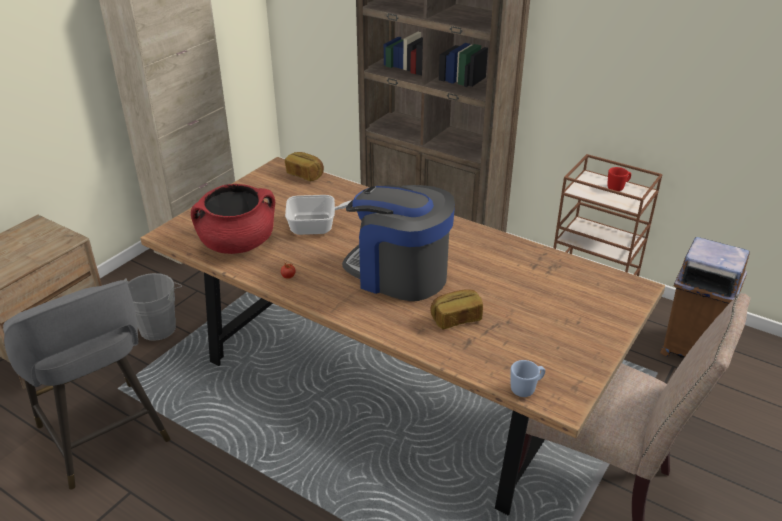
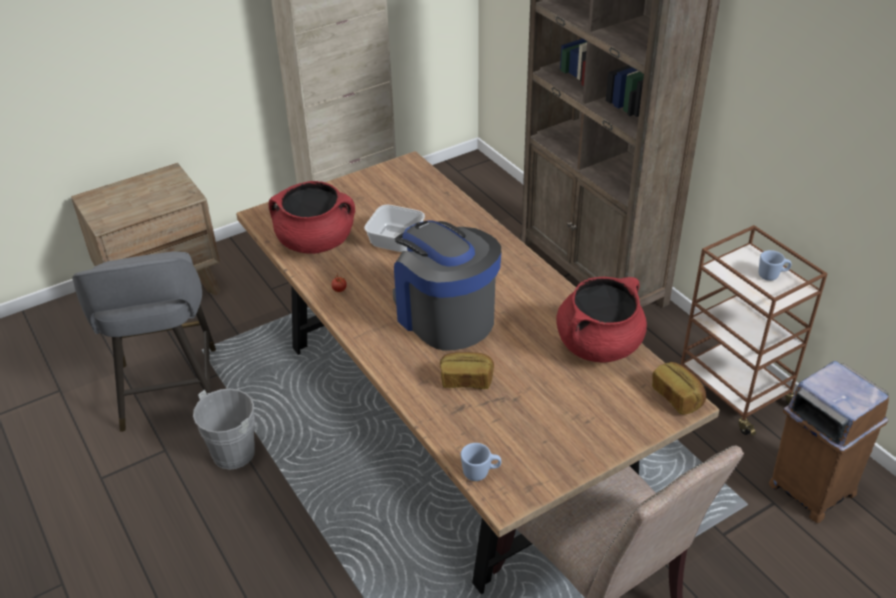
camera: 25 degrees right, 5 degrees up
(160, 326) = (267, 298): grey bucket -> grey bucket (237, 450)
(305, 175) = (428, 179): bread -> bread (677, 397)
(541, 263) = (599, 345): none -> red cooking pot
(618, 187) = (772, 275): red mug -> blue mug

